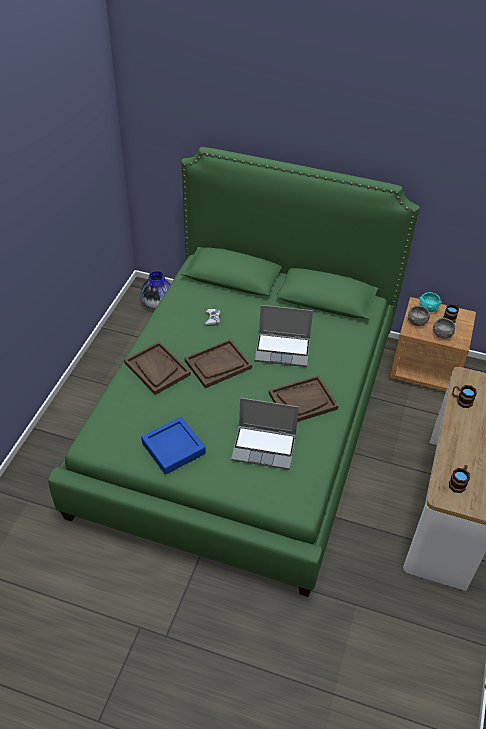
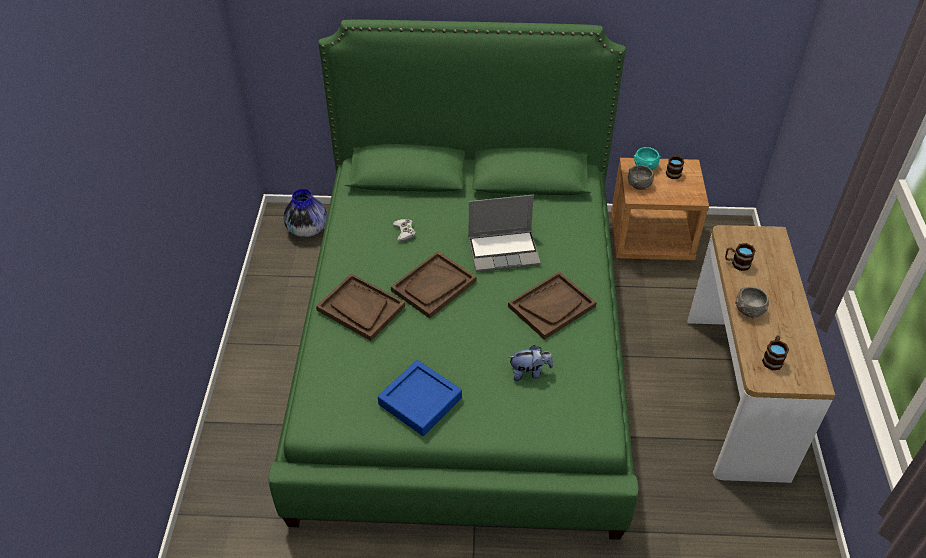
camera: 15 degrees left, 0 degrees up
(265, 447) = (529, 372): laptop -> plush toy
(442, 334) = (672, 193): grey bowl -> grey bowl (749, 310)

